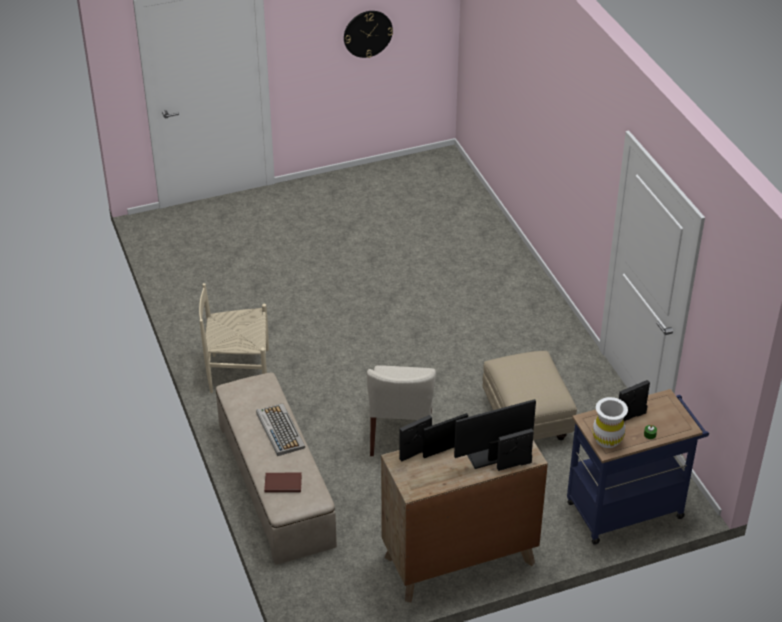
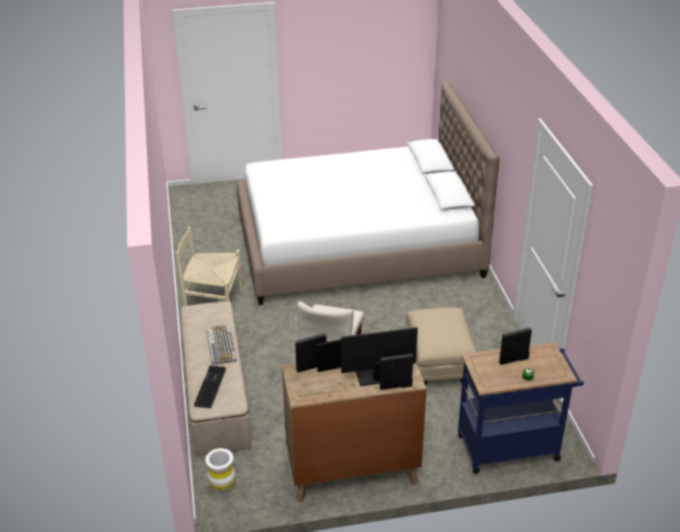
camera: 10 degrees right, 5 degrees down
(282, 483) = (209, 386): brown book -> keyboard
(367, 33) = (360, 59): wall clock -> none
(395, 275) = (358, 246): none -> white bed
(607, 439) = (488, 377): white vase -> white vase (222, 484)

